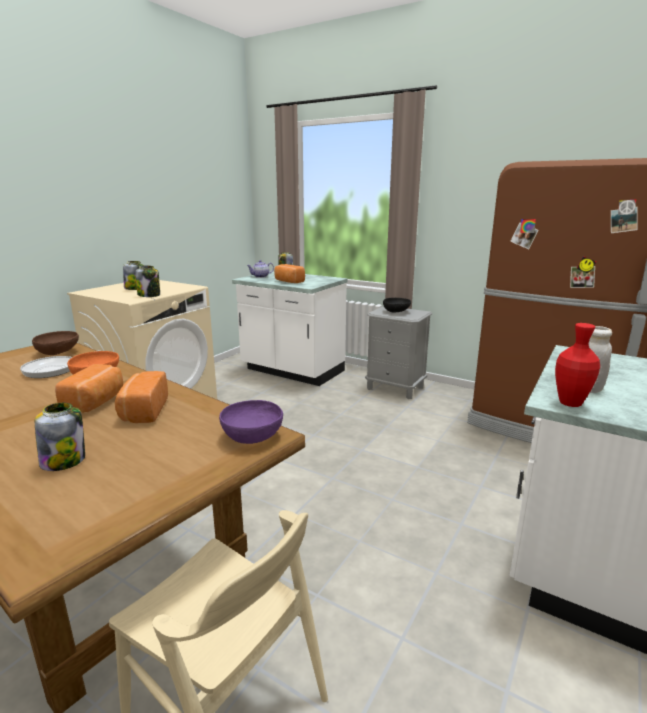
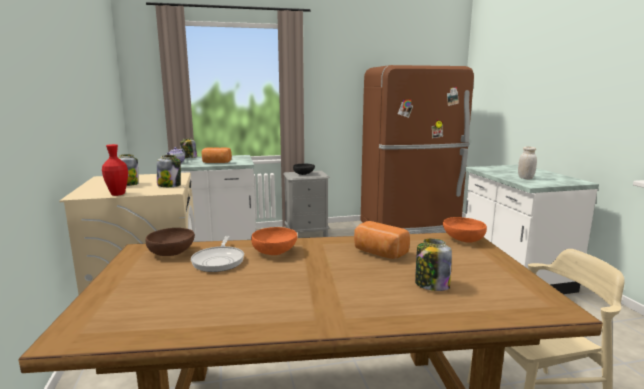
camera: 45 degrees left, 5 degrees down
(96, 402) = (335, 261): bread -> none
(252, 436) = (462, 239): purple bowl -> orange bowl
(570, 403) = (537, 183): red vase -> red vase (118, 194)

